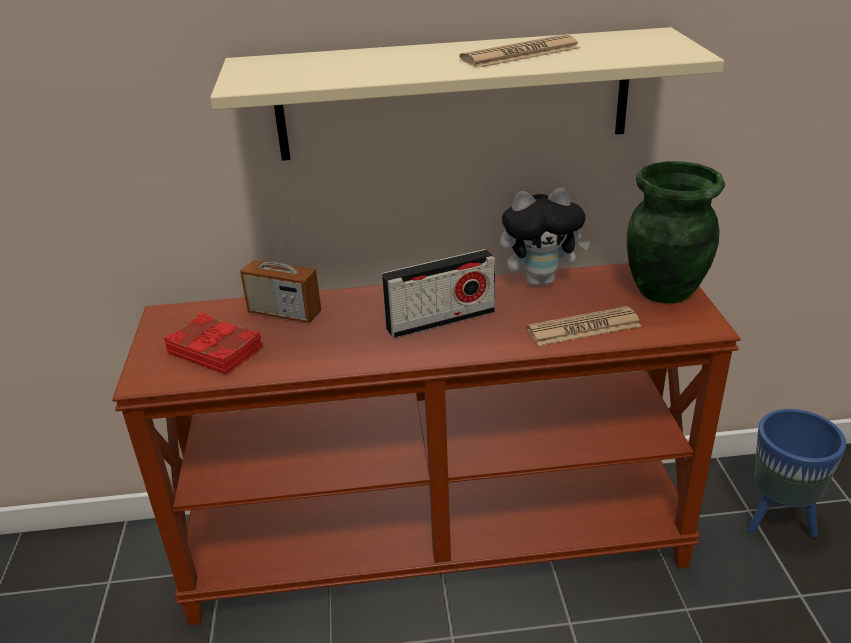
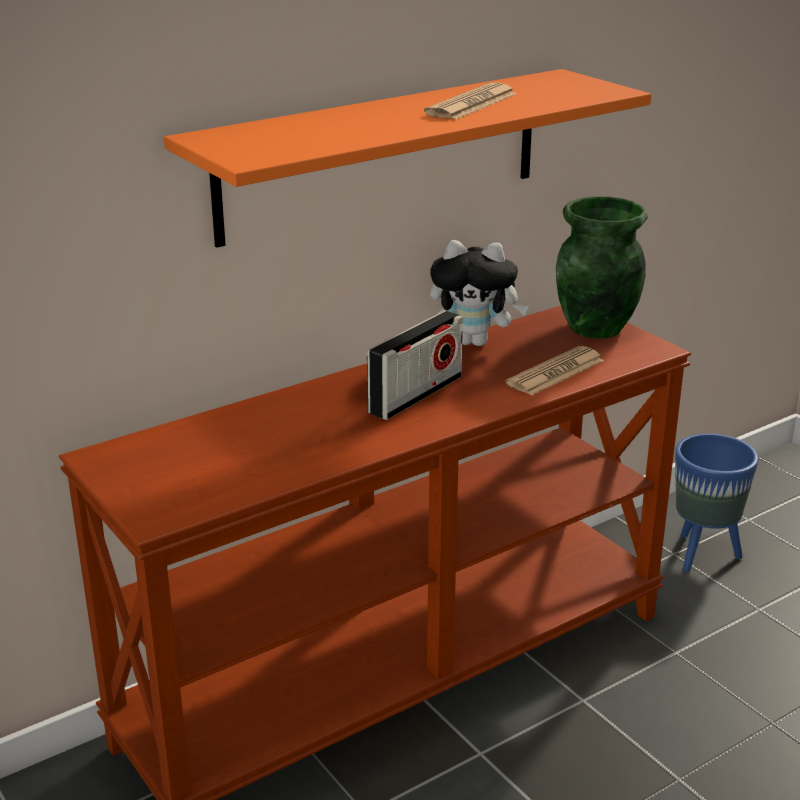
camera: 30 degrees left, 5 degrees down
(216, 350) = (205, 474): red book -> none
(284, 313) = (241, 424): radio -> none
(453, 95) = (382, 155): beige shelf -> orange shelf
(540, 280) = (475, 341): plush toy -> plush toy turned 45 degrees clockwise

